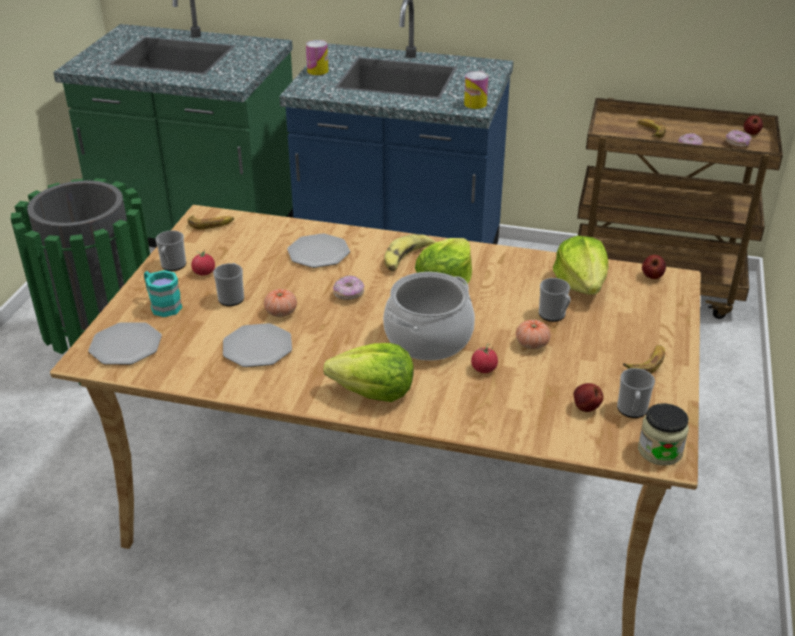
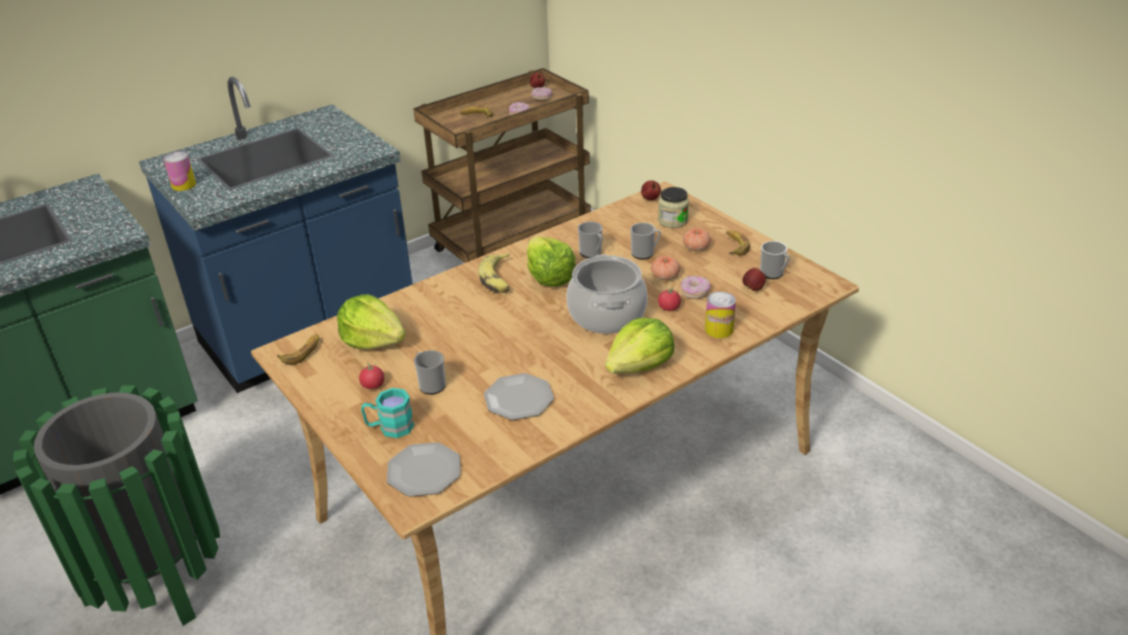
camera: 50 degrees left, 0 degrees up
(172, 266) = (336, 399): mug -> mug (592, 253)
(281, 312) = (486, 368): tomato -> tomato (696, 248)
(318, 253) = (429, 315): plate -> none
(349, 294) = (507, 325): donut -> donut (694, 293)
(475, 104) = (370, 146): can -> can (719, 329)
(581, 284) = (625, 227): lettuce -> lettuce (373, 340)
(660, 451) = (820, 283): jar -> jar (672, 221)

